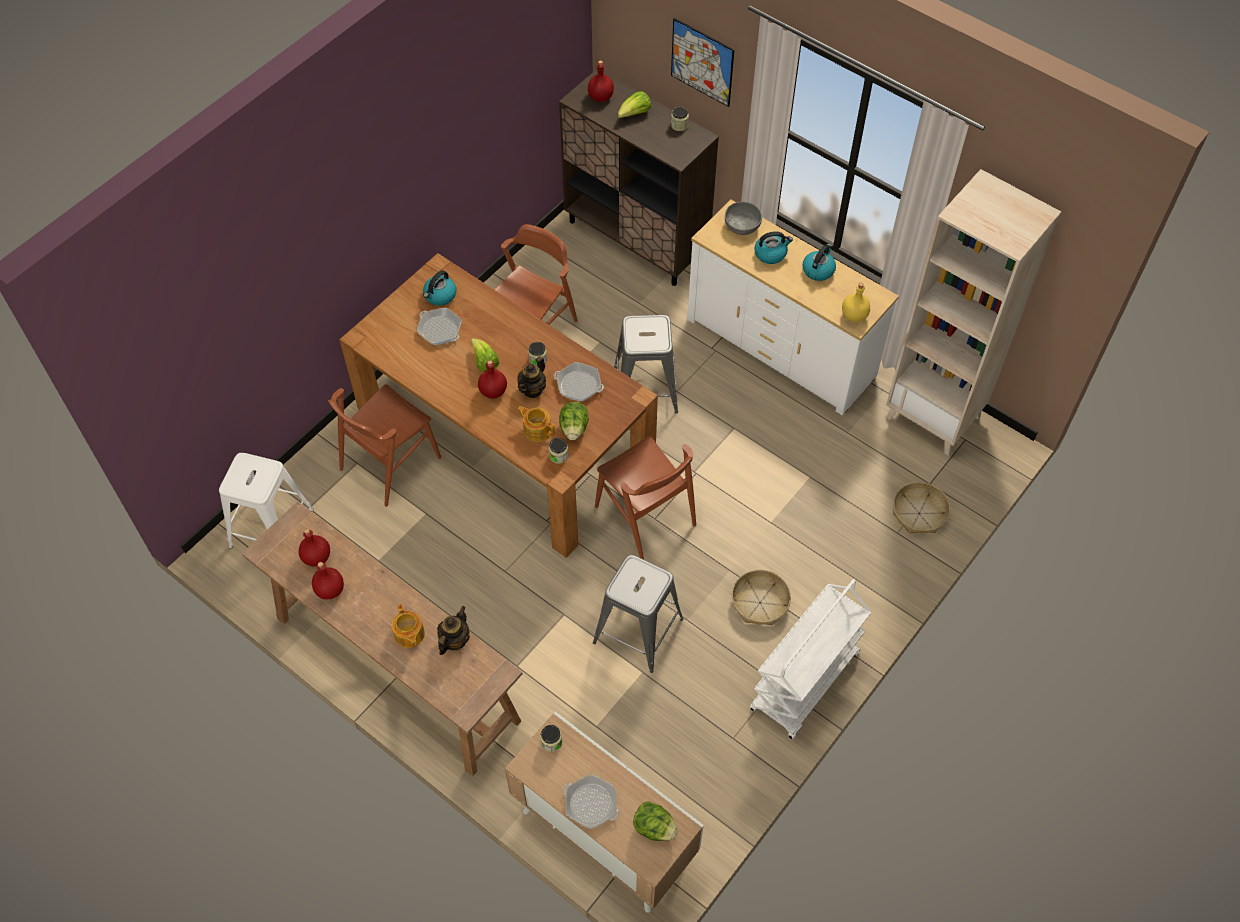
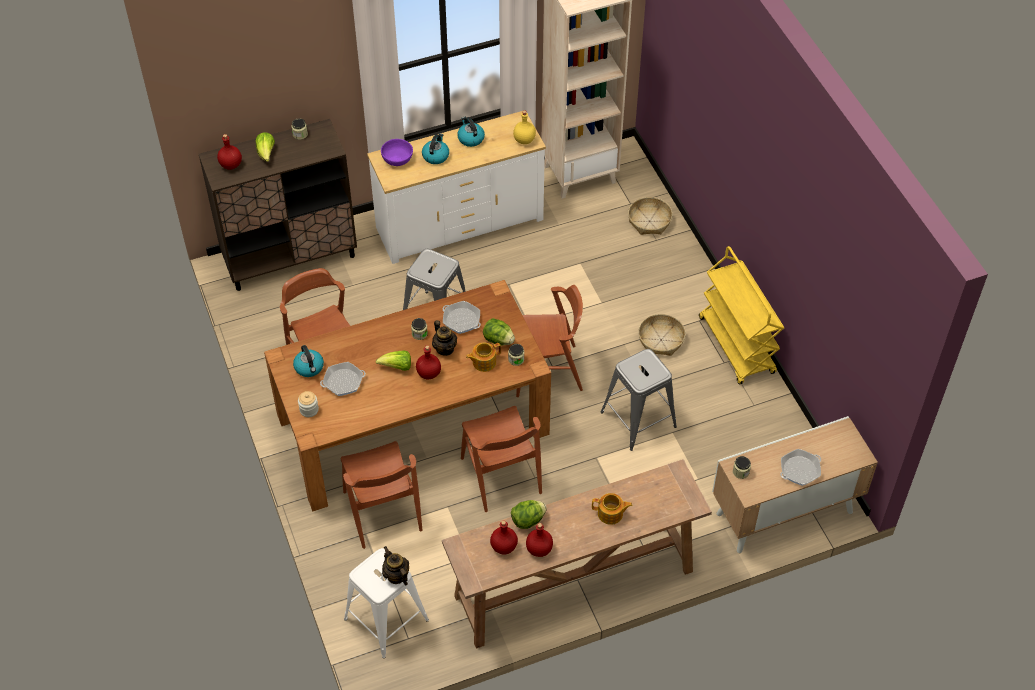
camera: 60 degrees left, 5 degrees down
(390, 321) = (309, 410): none -> jar
(454, 640) = (633, 488): teapot -> teapot (396, 576)
(489, 540) = (501, 475): none -> brown chair
(579, 385) = (461, 320): frying pan -> frying pan turned 75 degrees clockwise
(654, 827) = (836, 443): lettuce -> lettuce (528, 520)
(702, 62) = (295, 74): picture -> none
(742, 226) = (397, 158): grey bowl -> purple bowl
(805, 683) = (737, 346): white cart -> yellow cart

